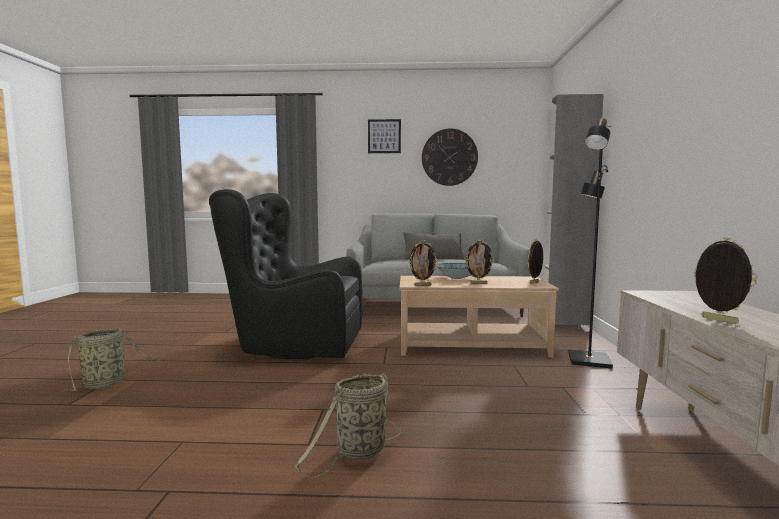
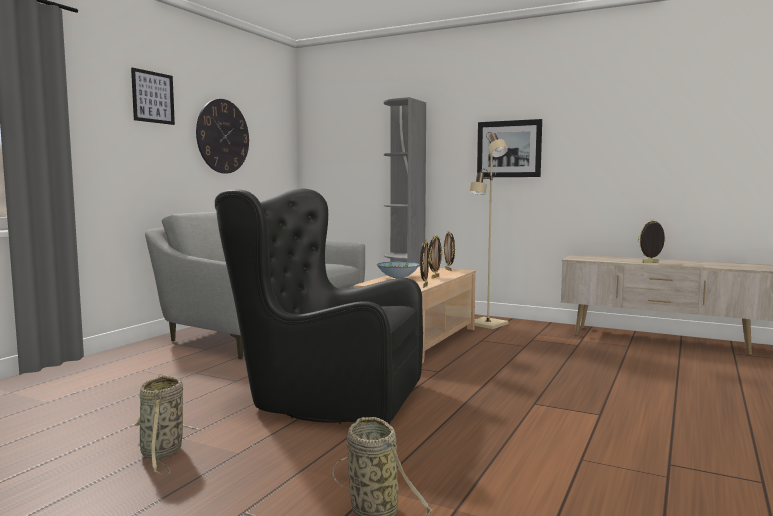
camera: 65 degrees left, 0 degrees up
(291, 343) = (322, 397): black armchair -> black armchair turned 75 degrees clockwise
(358, 453) = (617, 402): basket -> basket (162, 453)
(589, 360) = (487, 324): black floor lamp -> beige floor lamp
(658, 135) = (509, 149): none -> picture

